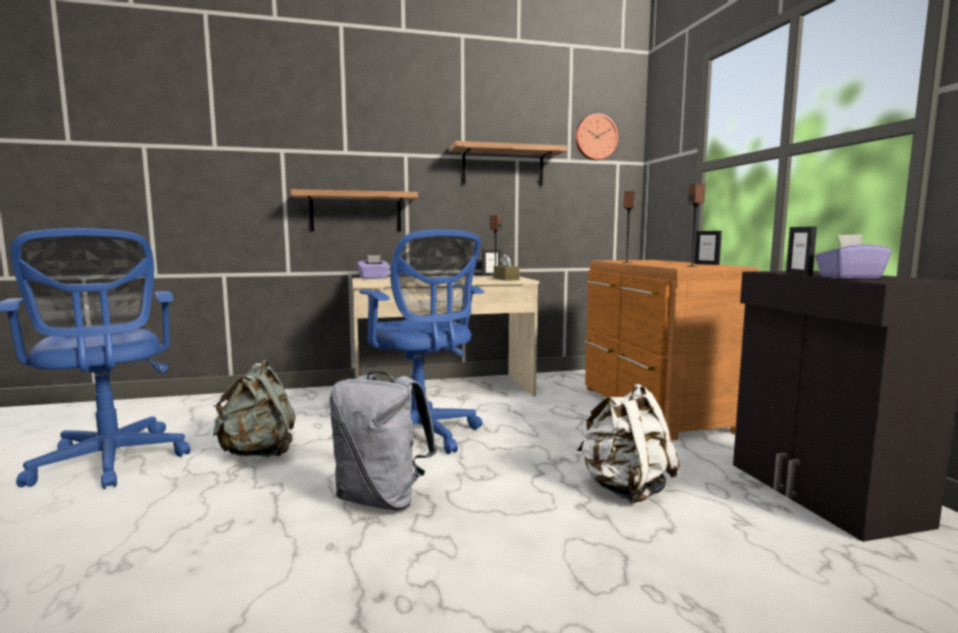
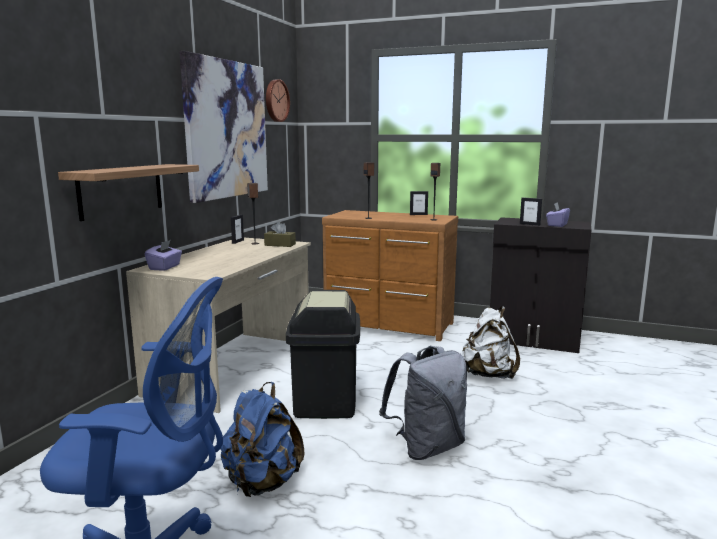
camera: 55 degrees left, 5 degrees up
(259, 453) = (262, 483): grey backpack -> blue backpack
(422, 434) = (326, 403): blue office chair -> black trash can
(503, 166) = (227, 129): shelf -> picture

